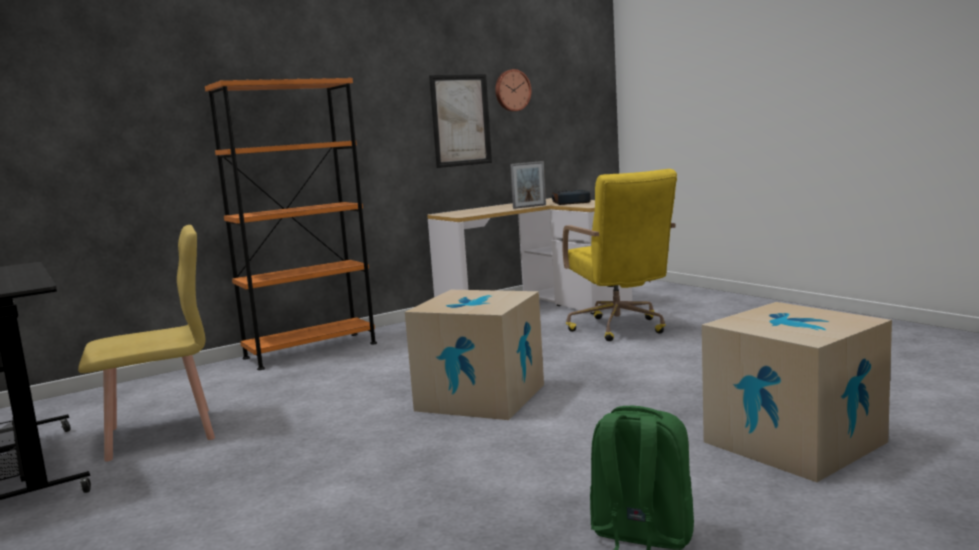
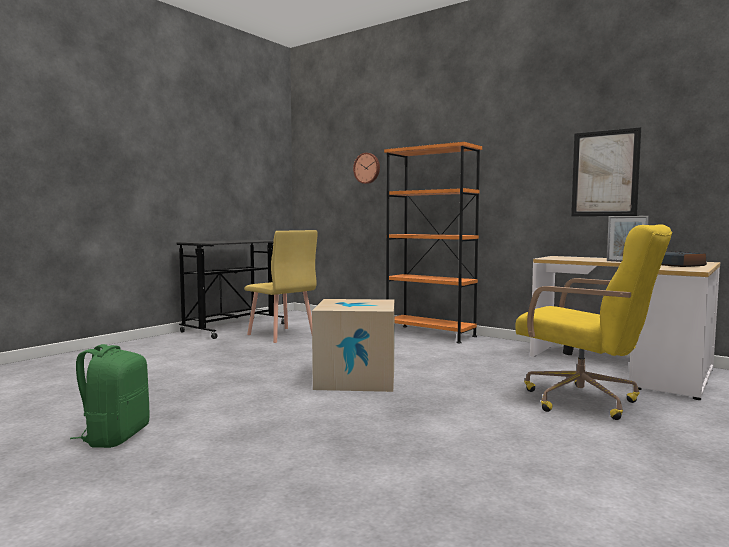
camera: 70 degrees right, 5 degrees down
(512, 90) = (677, 141): wall clock -> wall clock (367, 168)
(620, 330) = (586, 403): yellow office chair -> yellow office chair turned 105 degrees counterclockwise
(794, 442) = (274, 486): cardboard box -> none

